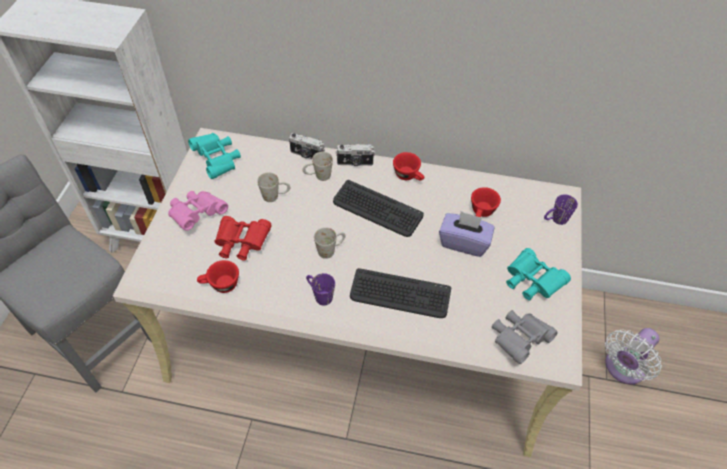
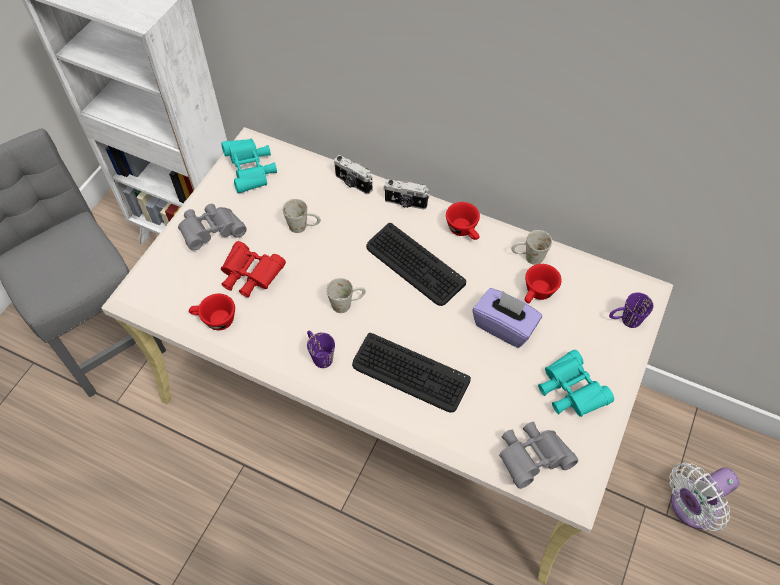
camera: 15 degrees right, 5 degrees up
(197, 214) = (212, 232): pink binoculars -> grey binoculars
(318, 176) = (358, 211): white mug -> white mug (528, 257)

